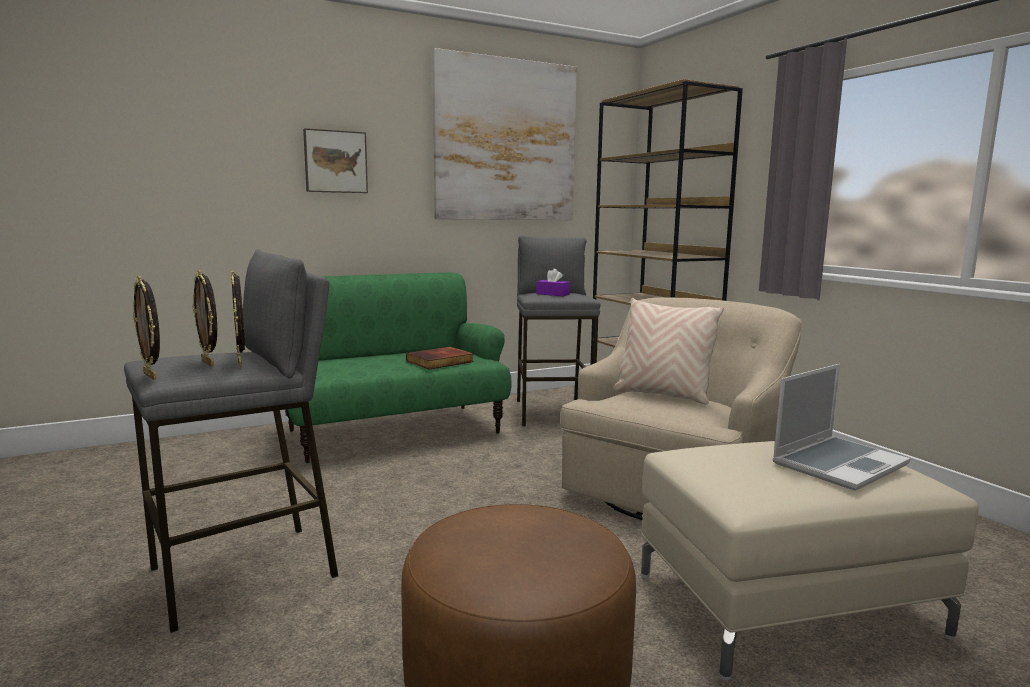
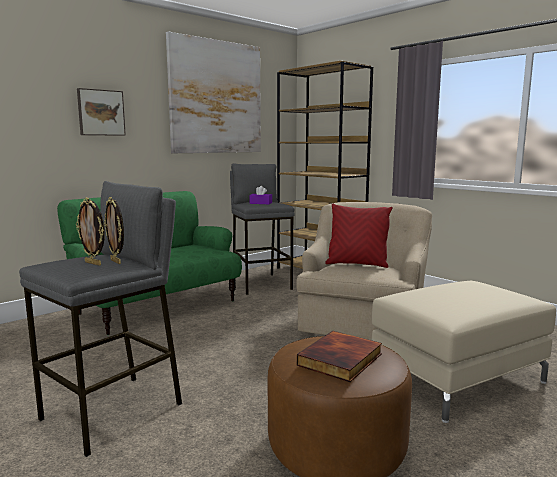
camera: 15 degrees left, 0 degrees up
(151, 376) = (64, 275): picture frame -> none
(440, 362) = (192, 254): book -> book (341, 360)
(662, 395) = (357, 264): beige pillow -> red pillow
(838, 464) = (482, 293): laptop -> none

